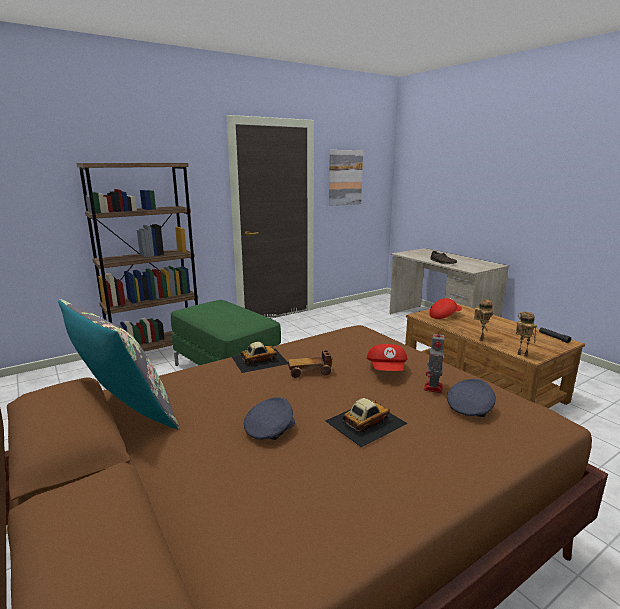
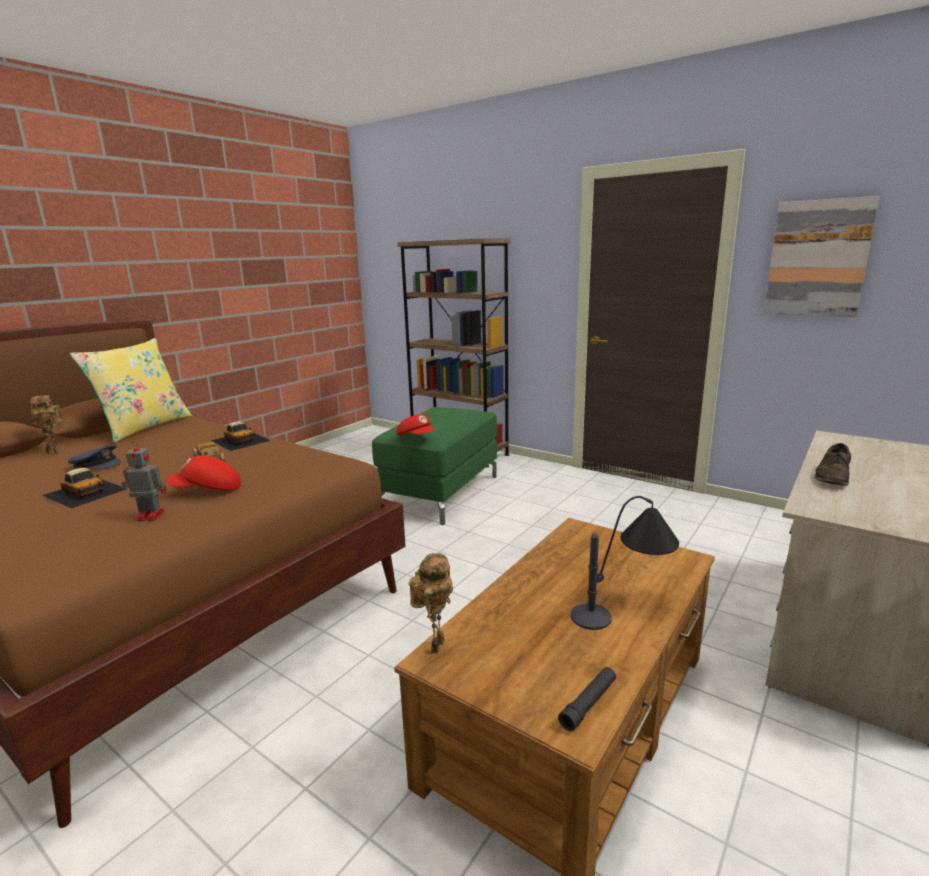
camera: 70 degrees right, 0 degrees up
(125, 414) = (144, 427): grey pillow -> yellow pillow
(444, 315) = (601, 550): red cap -> red cap (417, 437)
(469, 407) = (86, 534): grey cap -> none
(480, 339) = (495, 595): toy robot -> toy robot (55, 452)
(491, 321) = (624, 606): none -> table lamp

